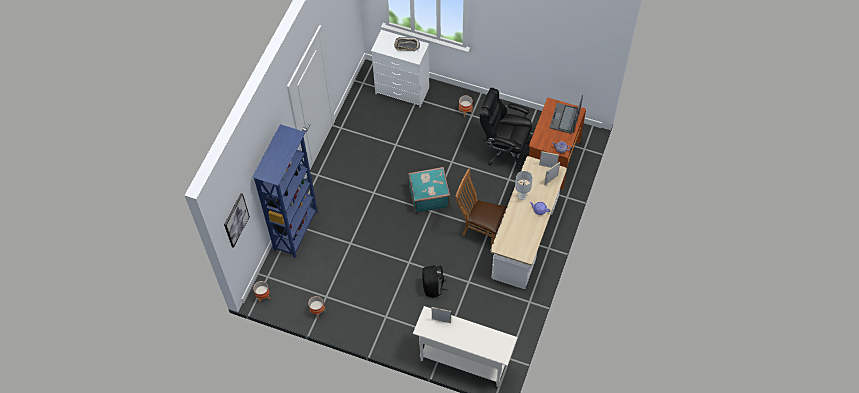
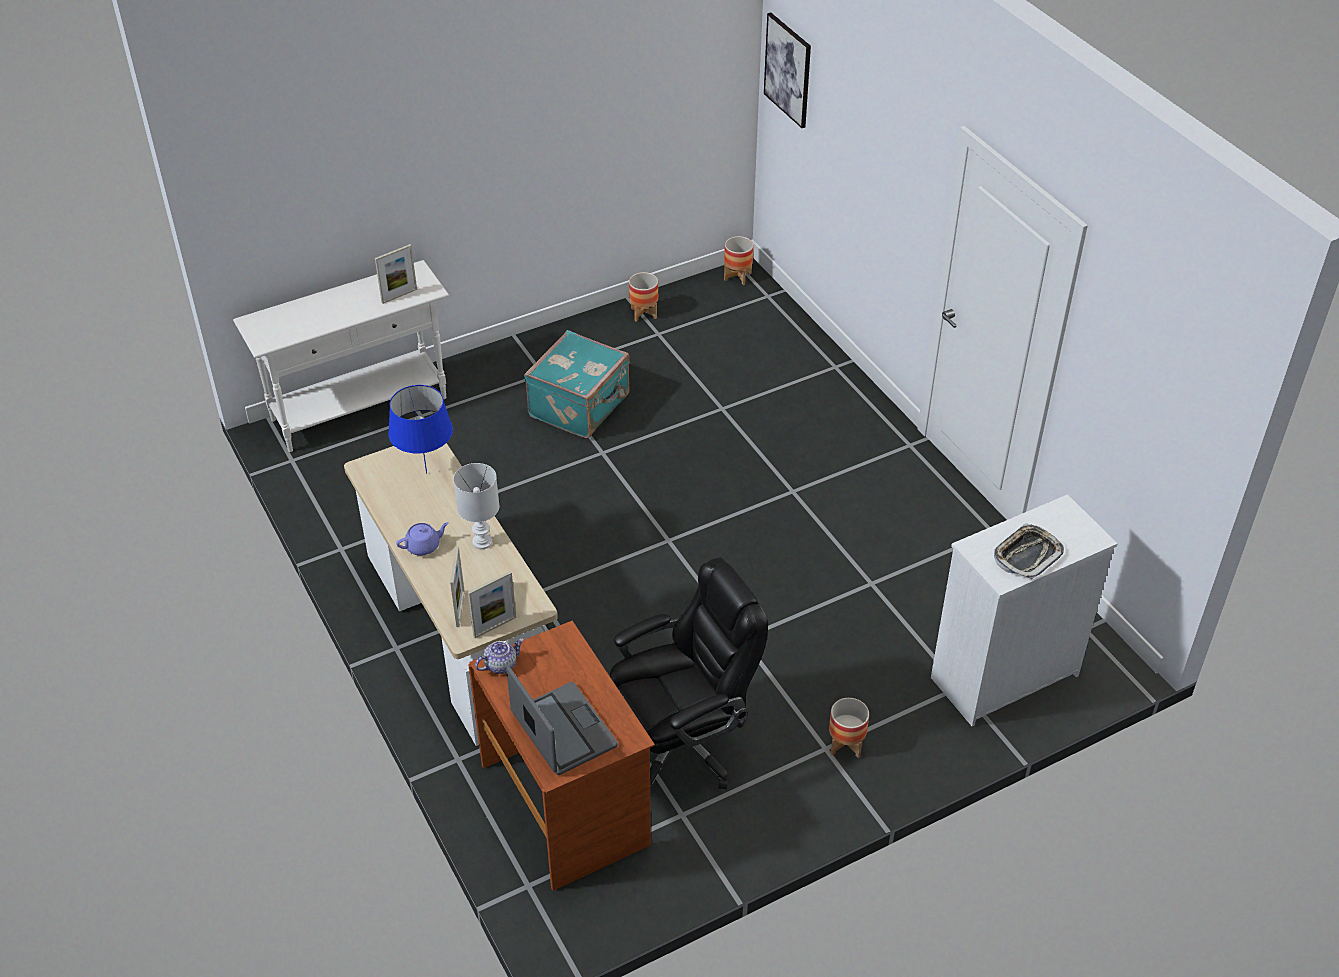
camera: 130 degrees right, 15 degrees down
(297, 230) = (818, 364): blue bookcase -> none
(428, 196) = (702, 556): turquoise suitcase -> turquoise suitcase (581, 406)
(433, 287) = (521, 452): black backpack -> none
(480, 229) = (551, 580): brown chair -> none
(511, 236) = (426, 473): none -> blue table lamp

